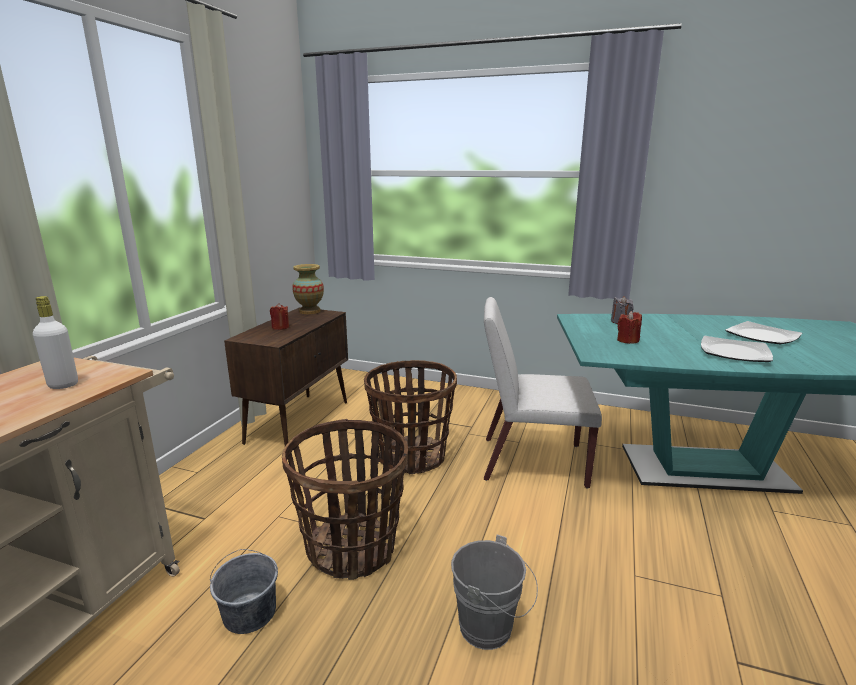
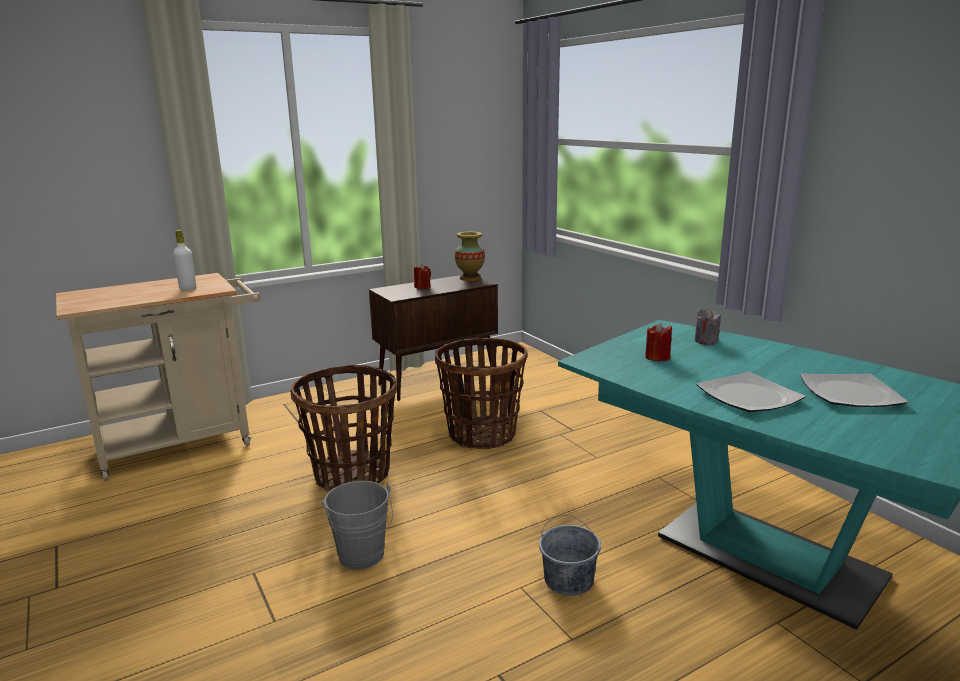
camera: 40 degrees right, 0 degrees up
(250, 613) = (255, 481): grey bucket -> grey bucket (569, 580)
(531, 462) = (580, 476): white chair -> none

